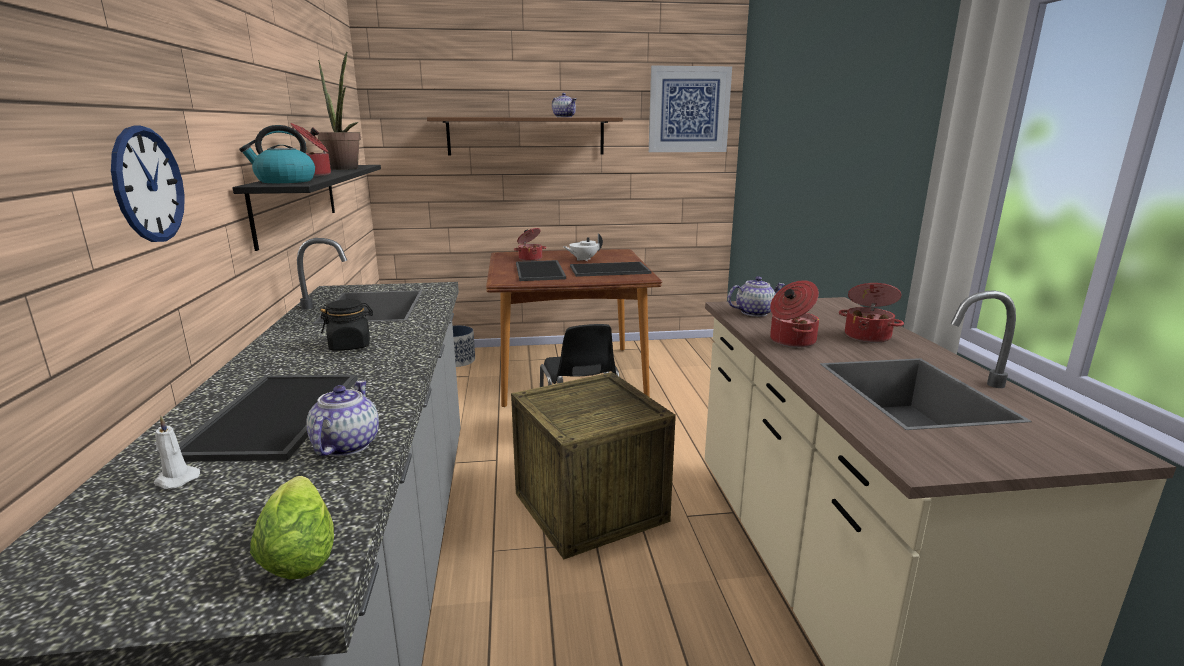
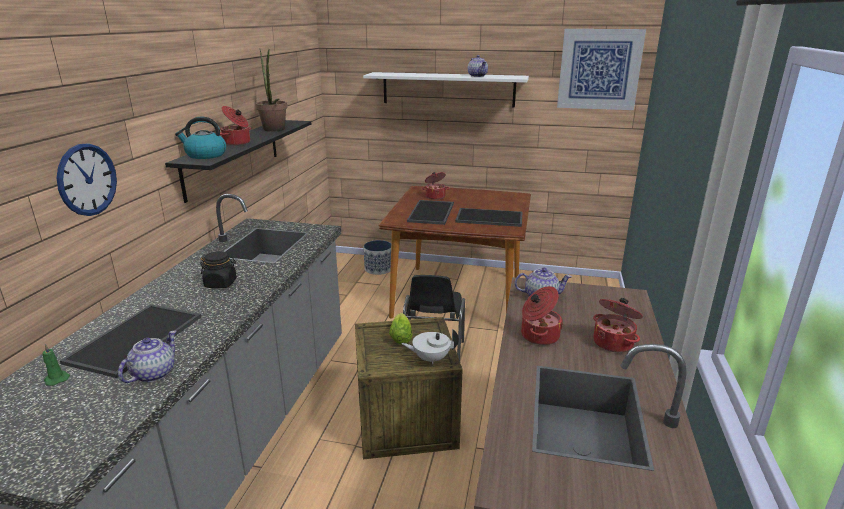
camera: 20 degrees right, 5 degrees up
(175, 479) = (56, 379): white candle -> green candle
(301, 547) = (78, 445): lettuce -> lettuce (401, 336)
(526, 136) = (448, 89): brown shelf -> white shelf
(583, 259) = (477, 202): white teapot -> white teapot (430, 358)

